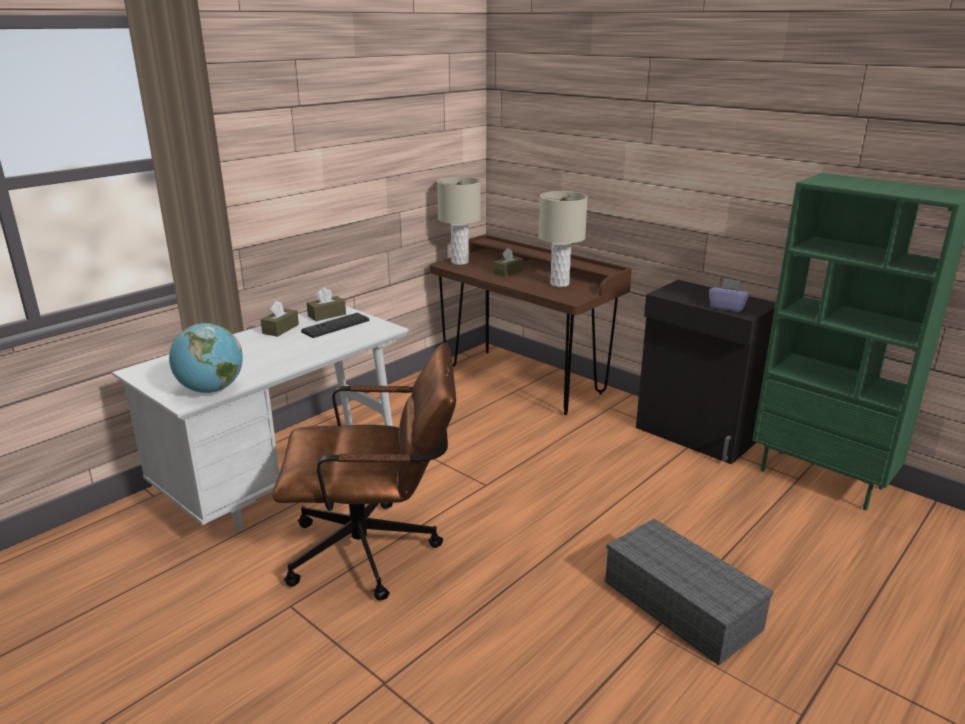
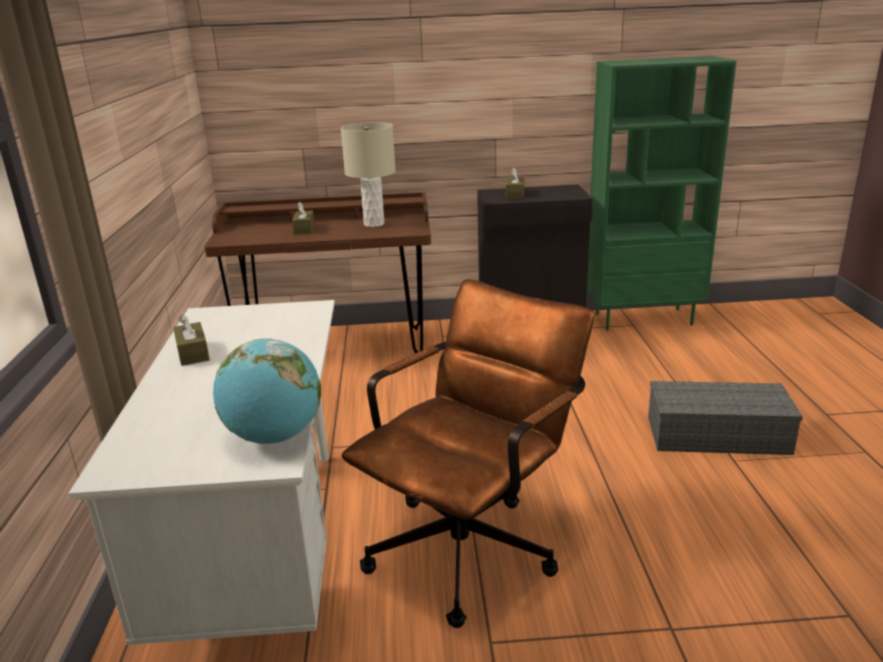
camera: 45 degrees left, 0 degrees up
(327, 315) = (213, 321): brown tissue box -> brown tissue box (515, 194)
(336, 326) = (252, 326): keyboard -> none
(460, 262) = (233, 235): beige table lamp -> none
(727, 307) = (557, 195): purple tissue box -> none

